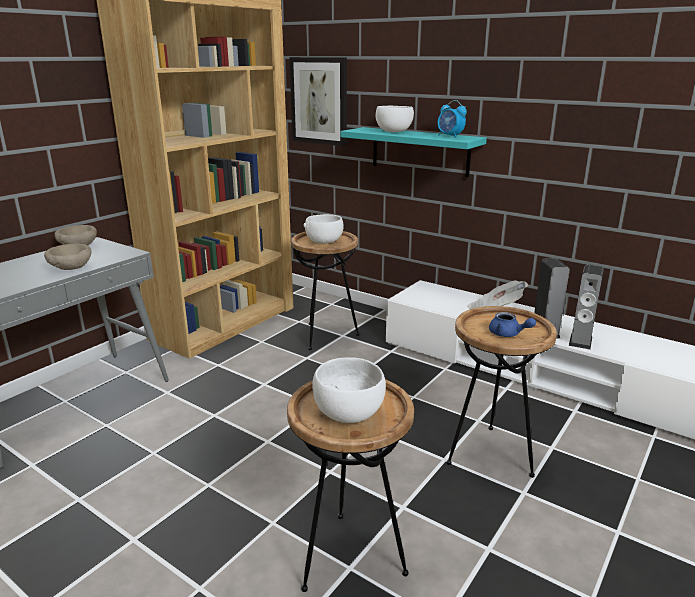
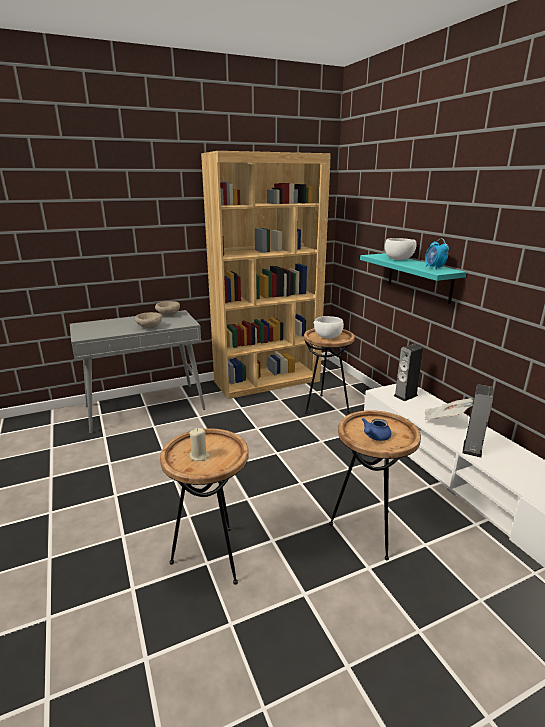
camera: 30 degrees right, 0 degrees up
(319, 101) = (361, 230): picture -> none
(348, 413) = (199, 456): white bowl -> beige candle
(508, 334) = (375, 437): blue teapot -> blue teapot turned 60 degrees clockwise
(580, 341) = (498, 465): speaker -> speaker (405, 395)

